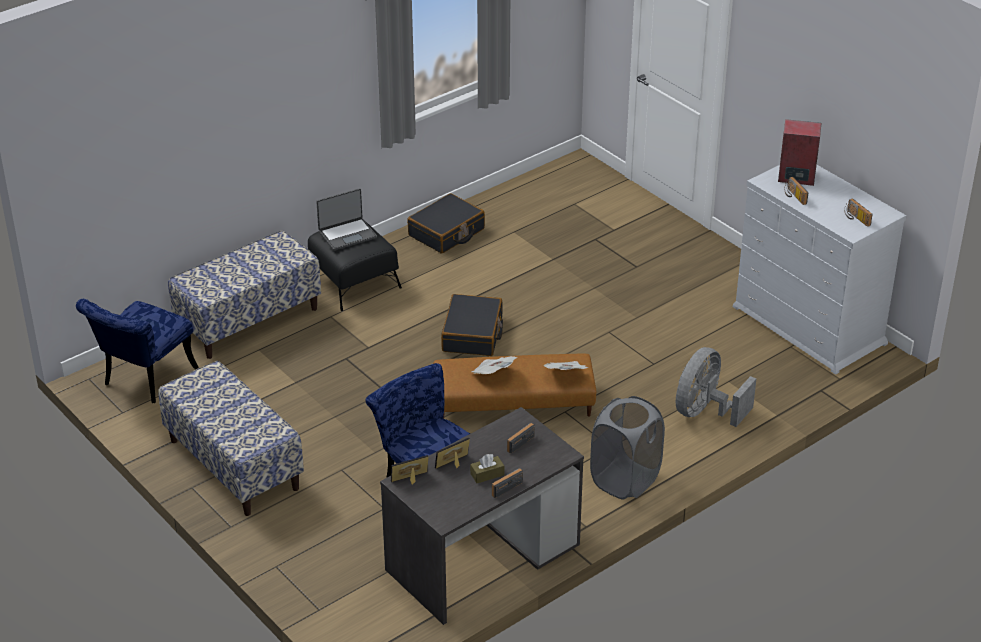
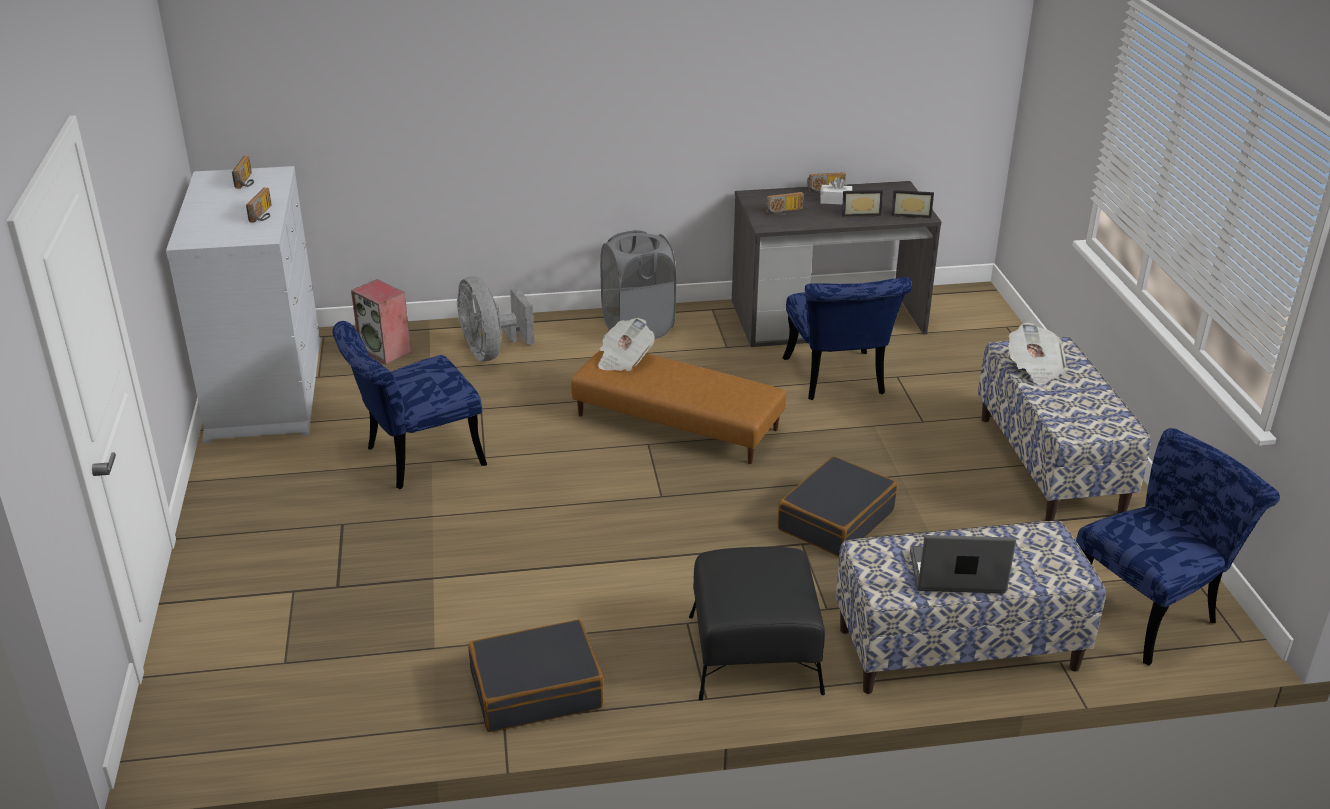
camera: 150 degrees left, 5 degrees down
(347, 234) = (761, 587): laptop -> laptop (957, 574)
(473, 334) = (650, 512): black suitcase -> black suitcase (835, 520)
(487, 474) = (835, 201): brown tissue box -> white tissue box
(493, 374) = (702, 384): newspaper -> newspaper (1034, 368)
(649, 316) = (414, 458): none -> blue chair
(705, 412) = (491, 352): grey fan -> grey fan turned 90 degrees clockwise
(796, 176) = (220, 231): speaker -> speaker (386, 351)

